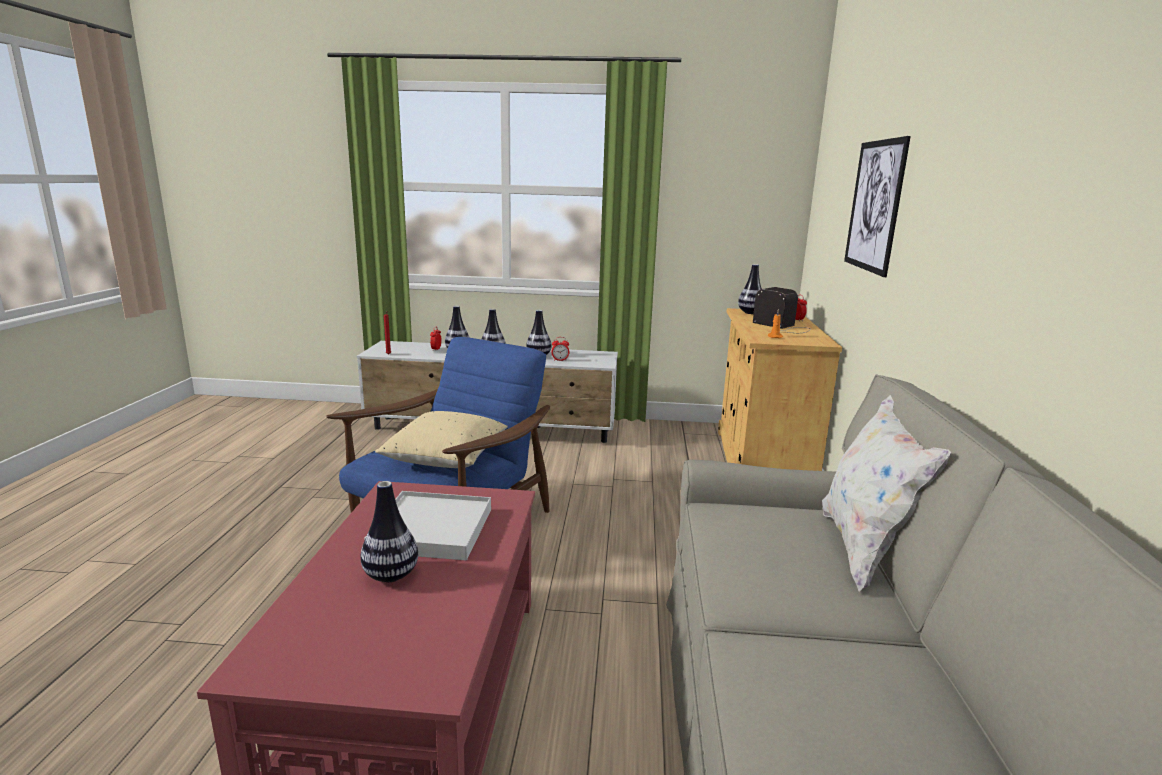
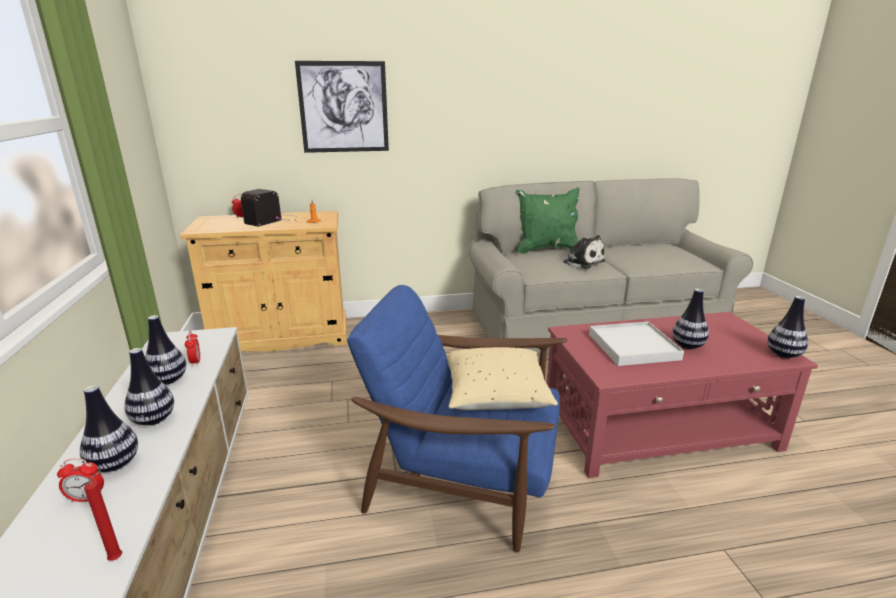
camera: 105 degrees left, 5 degrees up
(750, 313) = (209, 227): vase -> vase (783, 354)
(771, 567) = (581, 262): none -> plush toy
(864, 549) = (546, 249): white pillow -> green pillow

